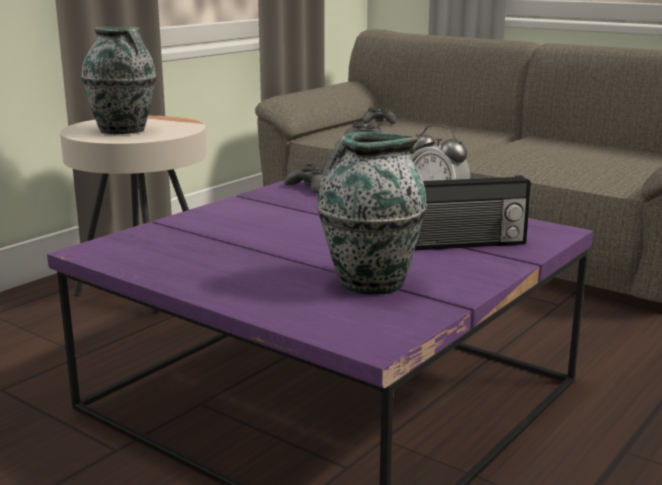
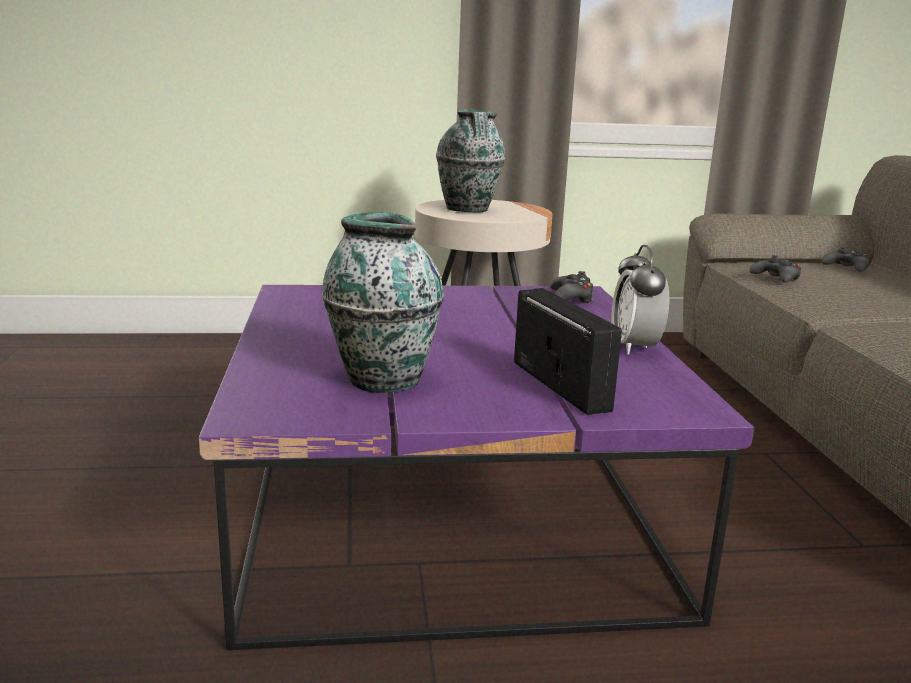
camera: 45 degrees right, 0 degrees up
(467, 244) = (562, 385): radio -> radio turned 150 degrees counterclockwise

